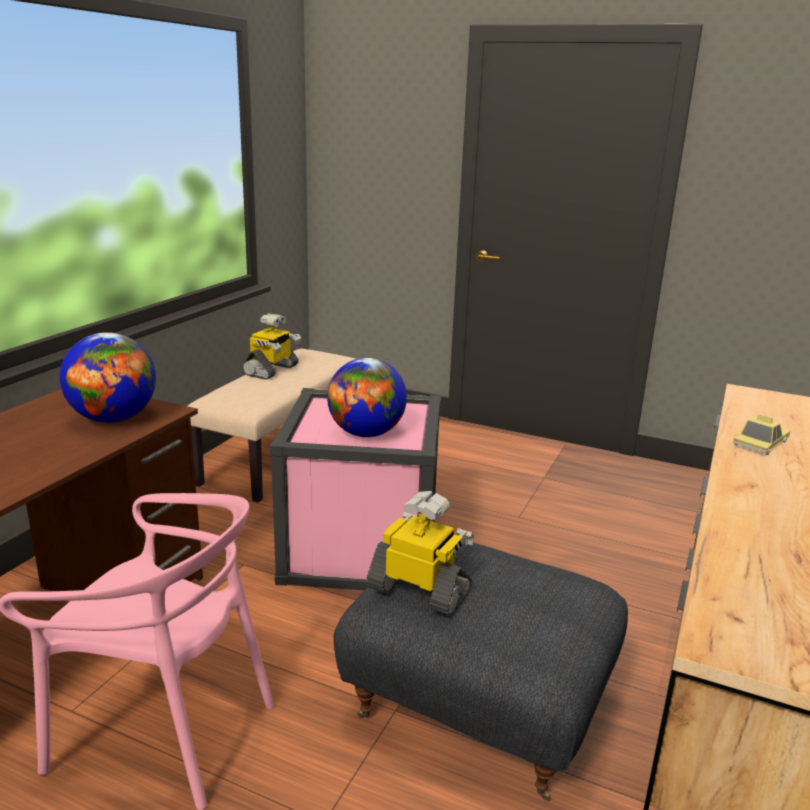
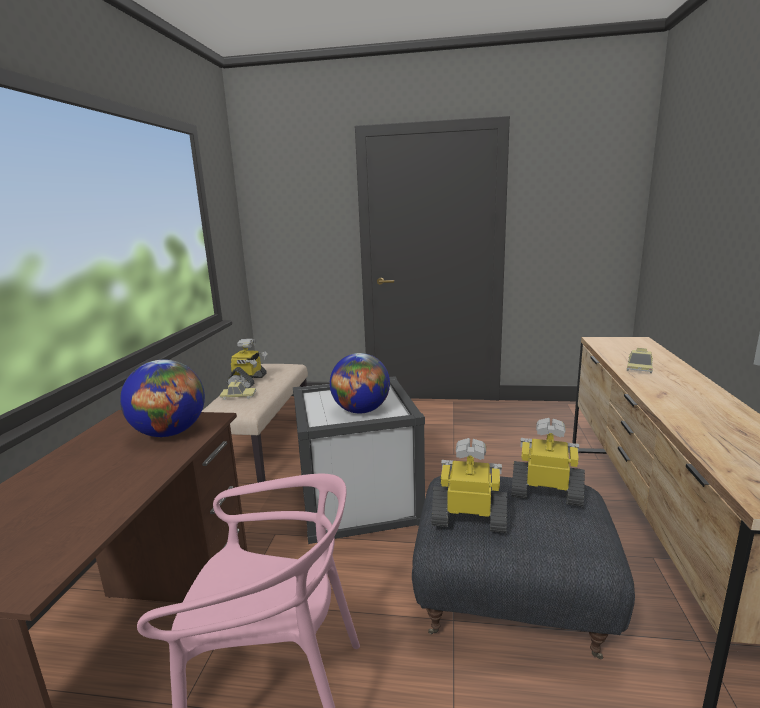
camera: 15 degrees left, 5 degrees down
(249, 387) = (238, 396): none -> toy car
(361, 548) = (359, 500): pink storage box -> white storage box
(541, 584) = (546, 493): none -> toy robot

